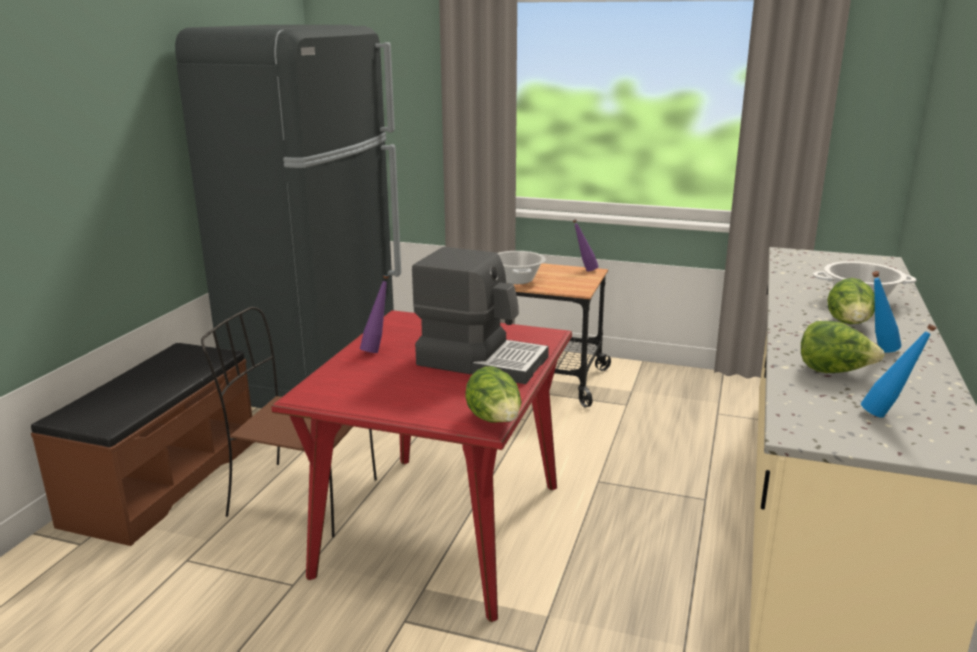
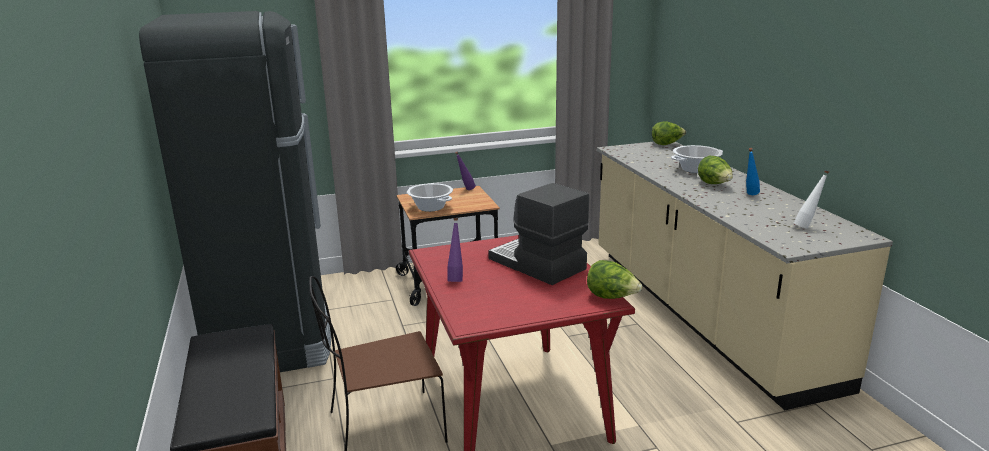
camera: 35 degrees left, 0 degrees up
(481, 360) = (536, 265): coffee machine -> coffee machine turned 120 degrees counterclockwise
(834, 371) = (751, 211): lettuce -> lettuce (667, 144)
(887, 415) = (807, 227): blue bottle -> white bottle

